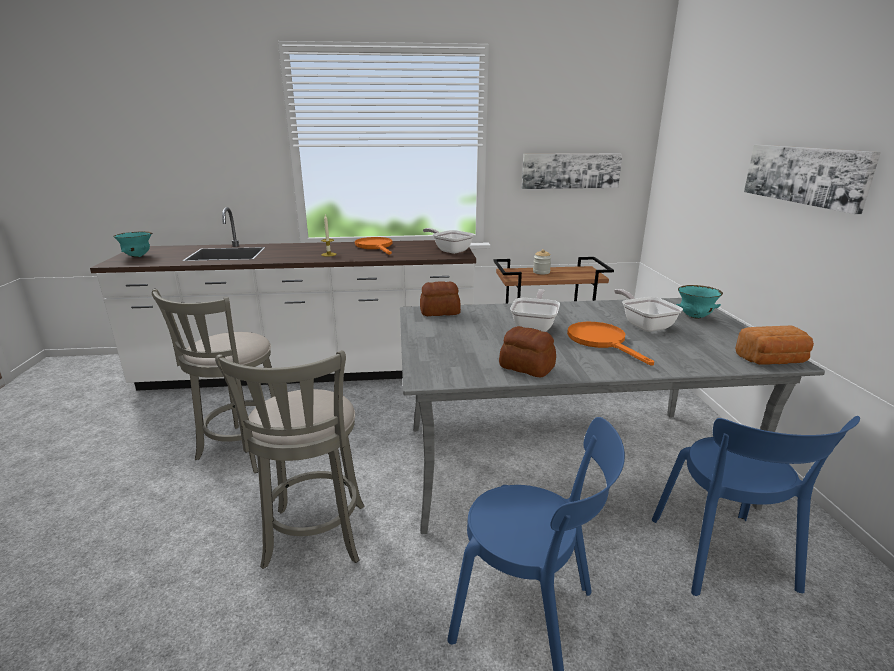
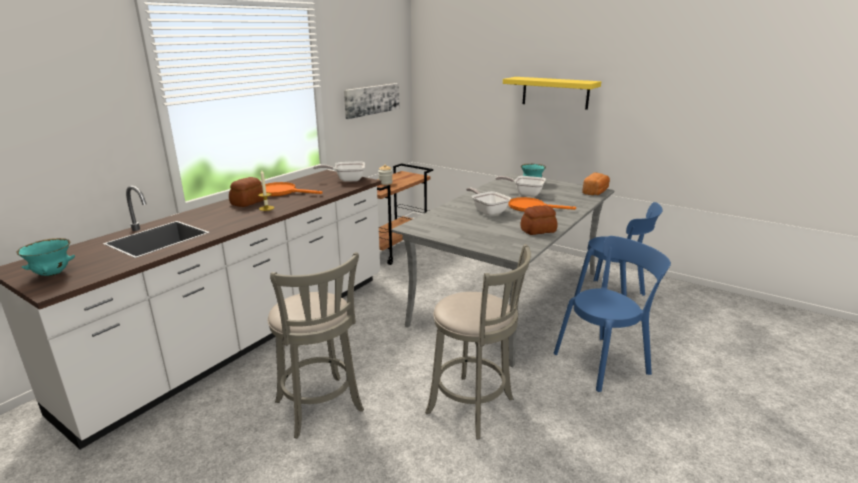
camera: 50 degrees left, 0 degrees up
(439, 312) = (423, 222): bread -> bread (247, 202)
(805, 175) = (555, 92): picture -> yellow shelf

